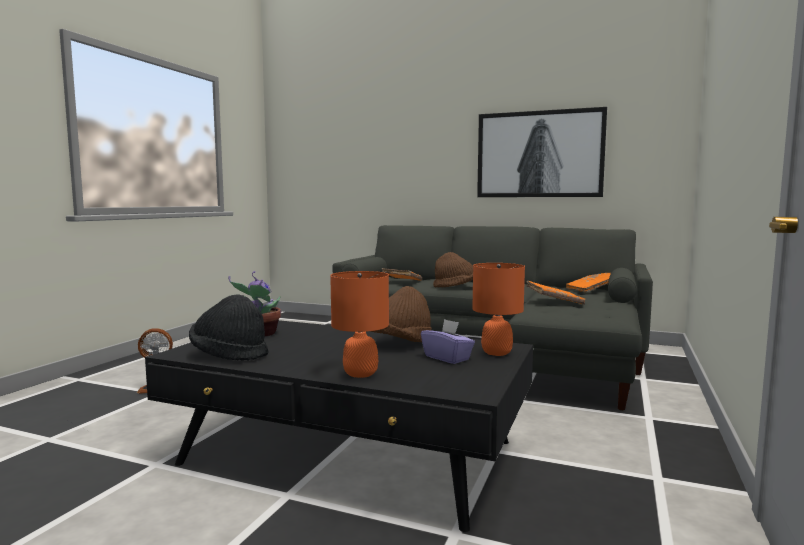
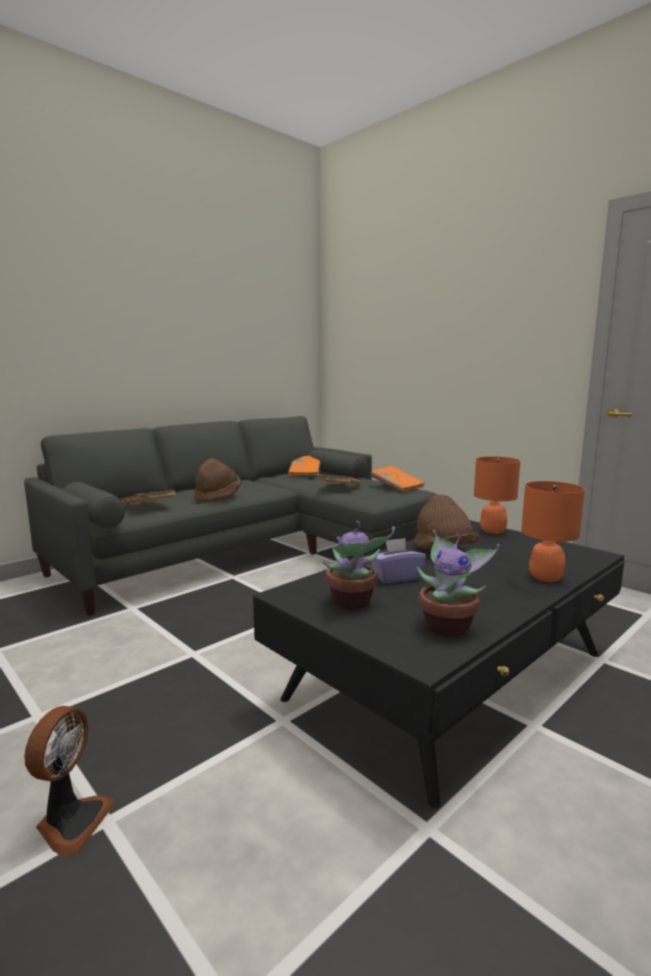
camera: 65 degrees left, 5 degrees up
(229, 355) = (449, 627): black hat -> potted plant
(447, 358) = (500, 546): purple tissue box -> purple tissue box (396, 577)
(539, 154) = (213, 342): picture -> none
(609, 314) = (396, 487): none -> orange book

